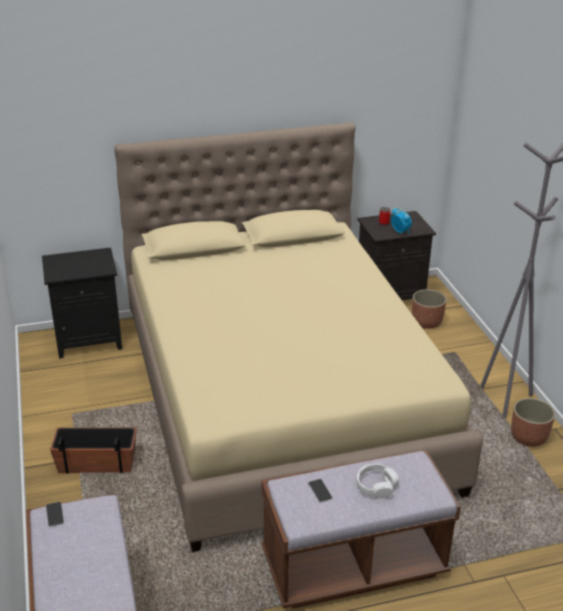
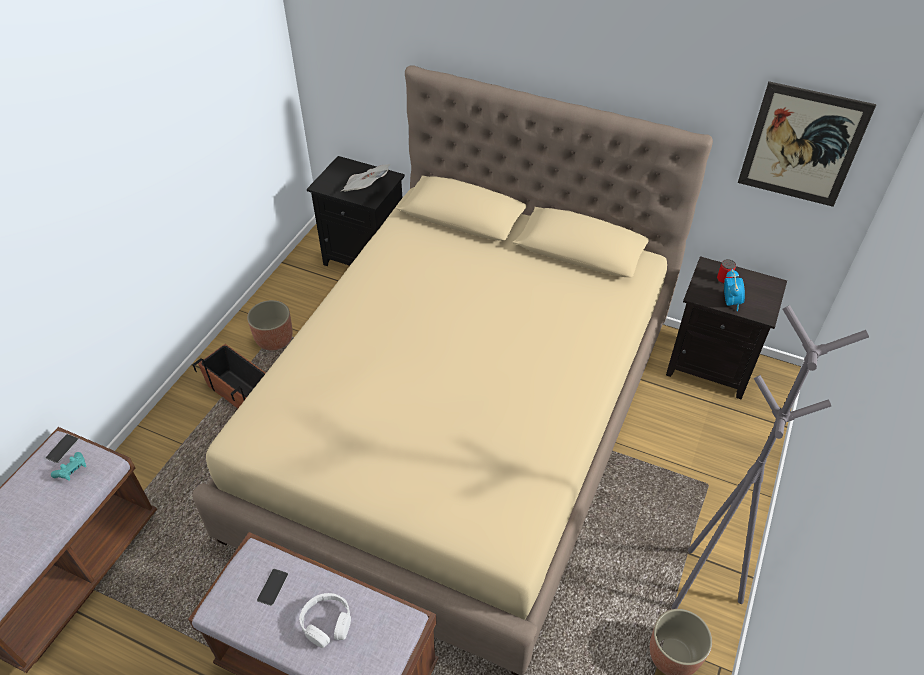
camera: 40 degrees right, 15 degrees up
(83, 520) = (72, 470): none -> turquoise game controller
(93, 265) = (366, 189): none -> newspaper
(403, 111) = (802, 145): none -> picture
(426, 322) = (717, 424): planter -> planter (274, 339)

